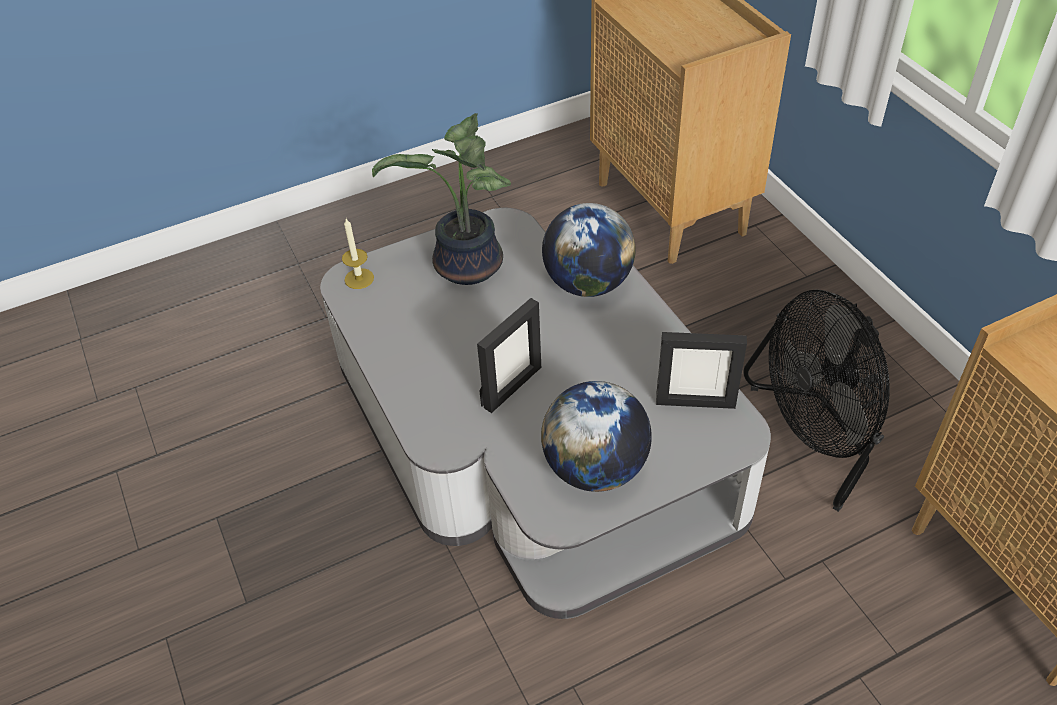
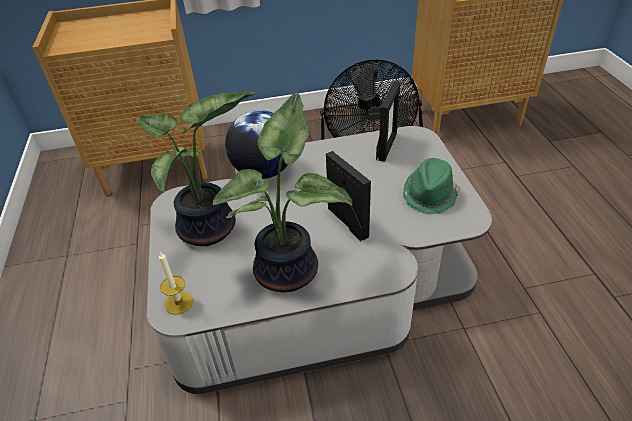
camera: 75 degrees left, 5 degrees down
(420, 352) = (290, 269): none -> potted plant
(595, 468) = (430, 194): globe -> green hat

